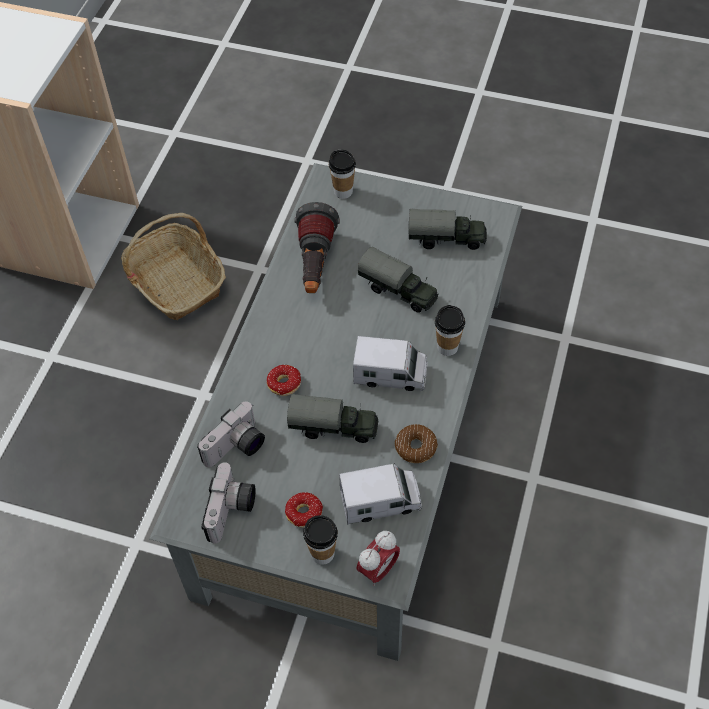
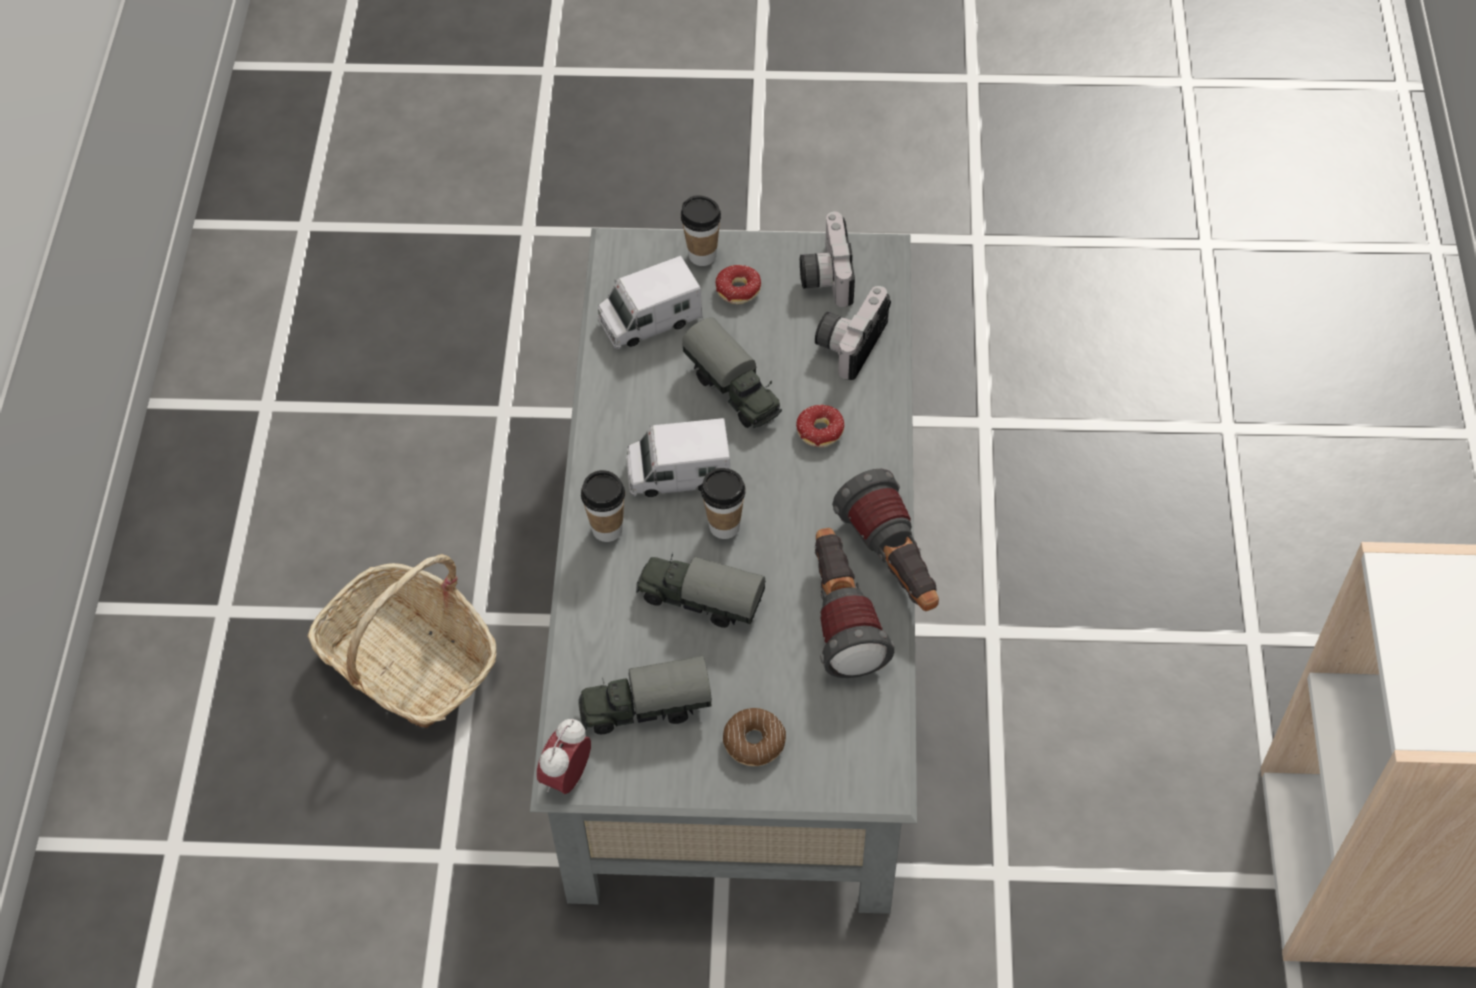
camera: 165 degrees right, 0 degrees up
(176, 282) = (1130, 812): basket -> basket (410, 662)
(272, 288) = (893, 564): none -> flashlight
(334, 427) = (734, 391): toy truck -> toy truck turned 120 degrees counterclockwise
(343, 191) = (843, 764): cup -> cup (724, 526)
(378, 569) = (634, 253): alarm clock -> alarm clock (567, 776)
(416, 447) = (621, 389): donut -> donut (754, 742)

